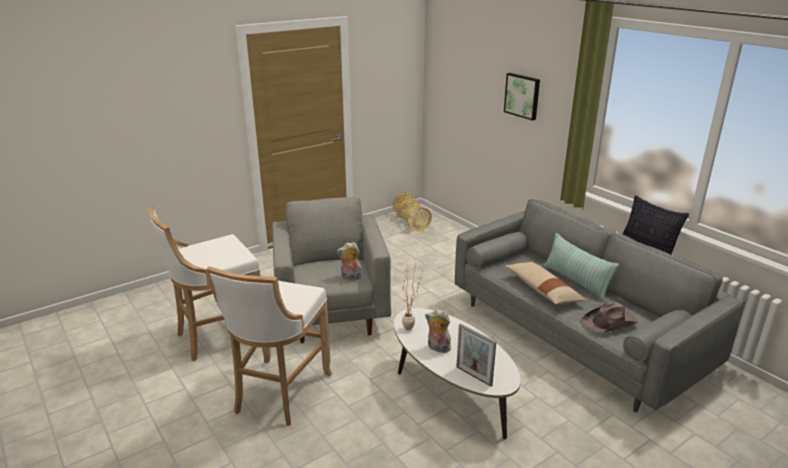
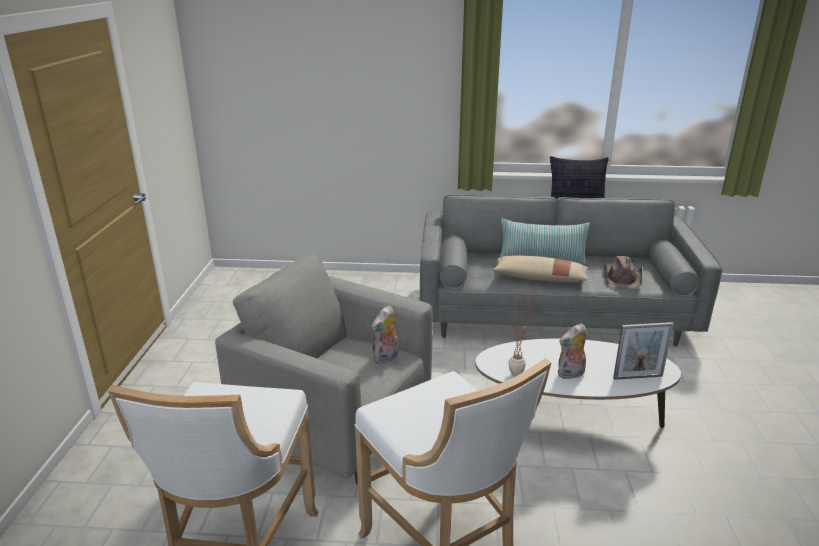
camera: 50 degrees left, 0 degrees up
(410, 222) = (237, 289): basket -> none
(522, 96) = (375, 83): picture -> none

